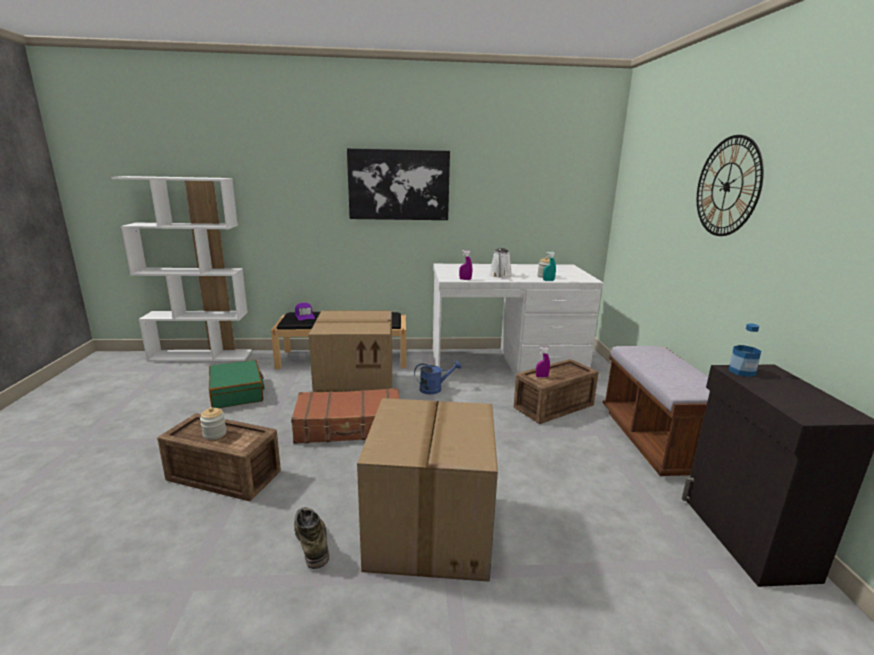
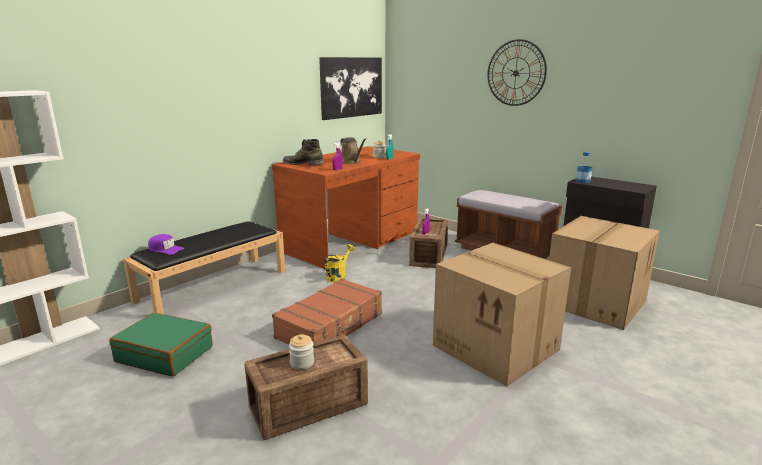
camera: 45 degrees left, 0 degrees up
(311, 540) = (452, 393): green boot -> green boot (303, 164)
(357, 388) = (277, 300): cardboard box -> cardboard box (594, 302)
(399, 185) = (233, 87): picture -> picture (351, 87)
(434, 389) = (338, 276): blue watering can -> yellow watering can
(500, 276) = (351, 162): white watering can -> brown watering can
(506, 363) = (352, 242): white desk -> brown desk

